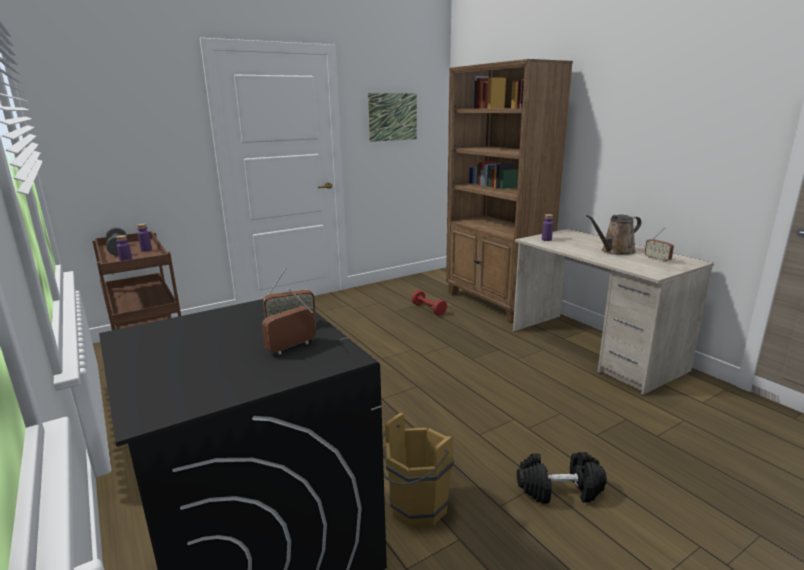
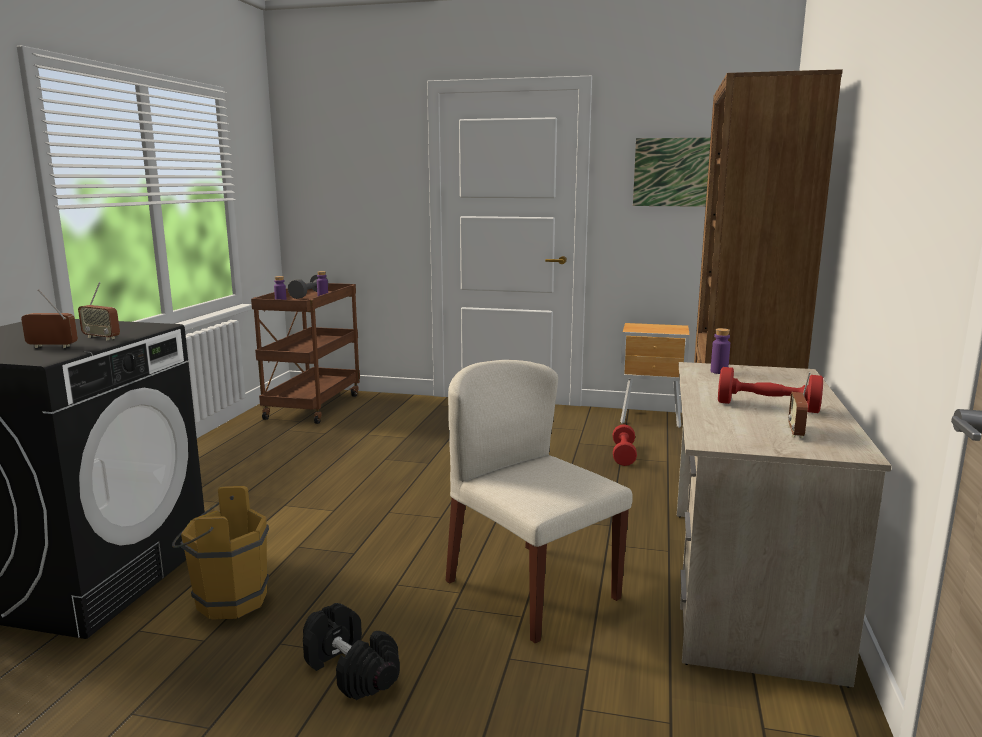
camera: 45 degrees right, 5 degrees down
(401, 284) = (652, 419): none -> brown nightstand
(535, 398) = (530, 589): none -> beige chair
(615, 251) = (767, 407): brown watering can -> red dumbbell

